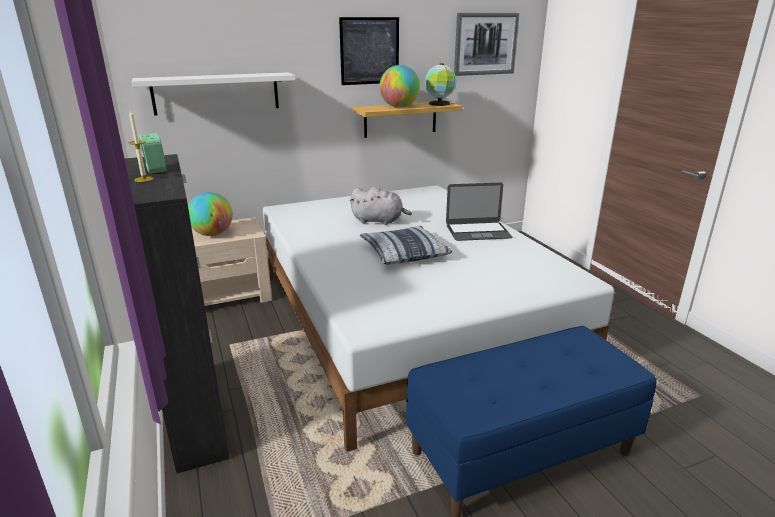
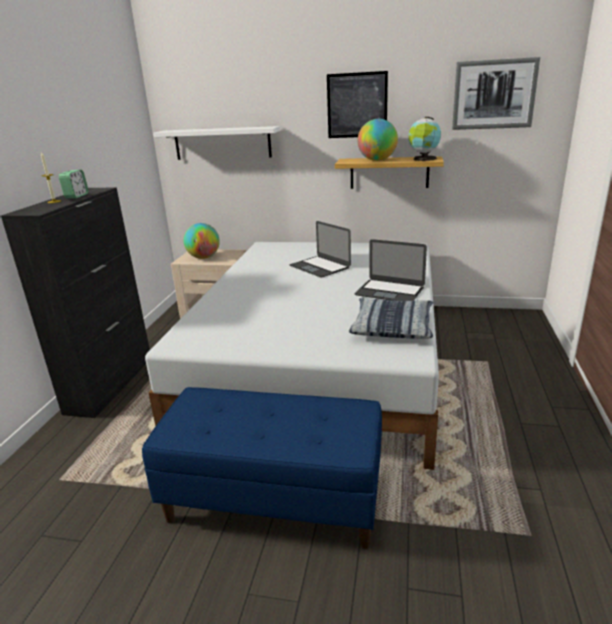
camera: 35 degrees right, 0 degrees up
(379, 221) = (320, 267): grey plush toy -> laptop
(404, 253) = (294, 296): pillow -> pillow (392, 327)

